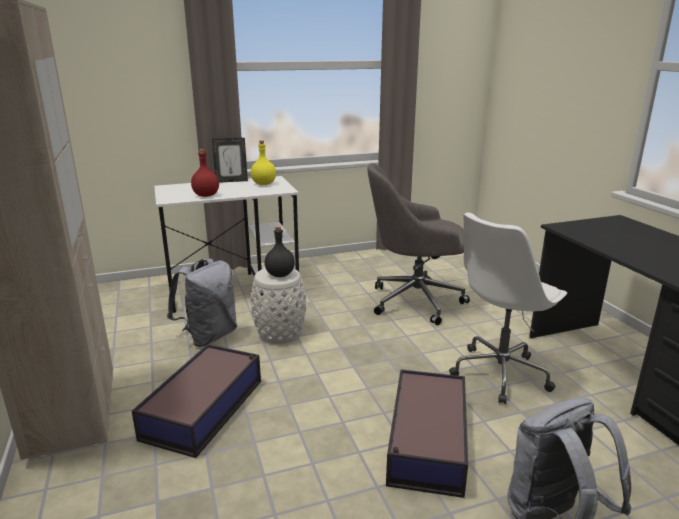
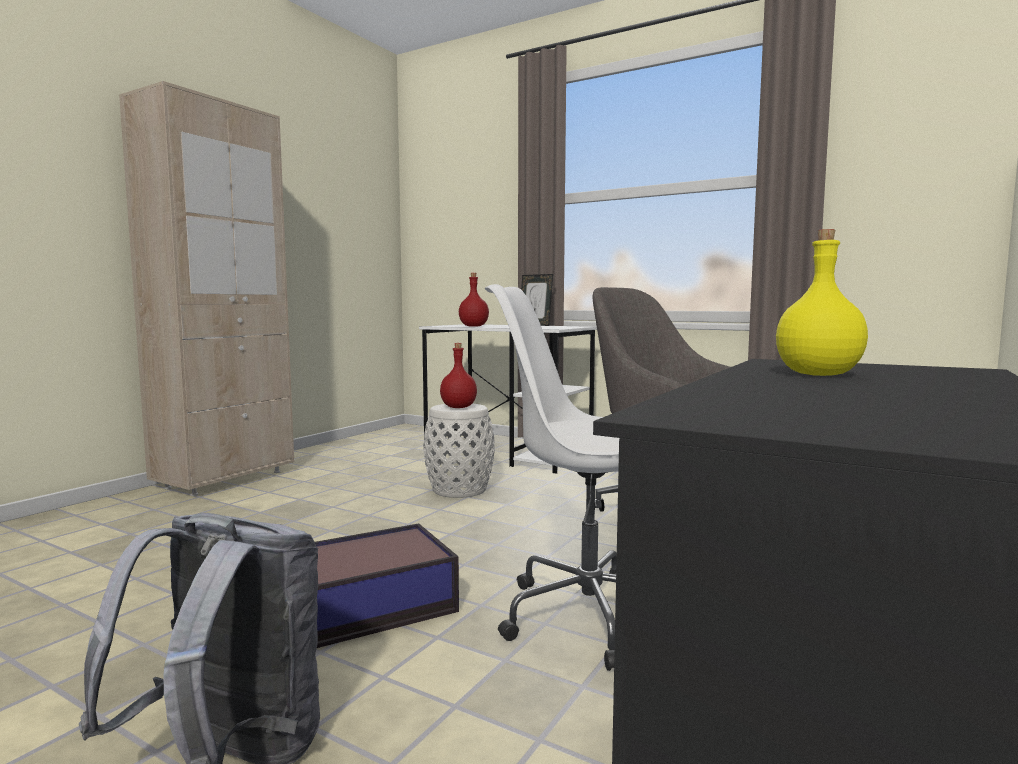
camera: 50 degrees right, 15 degrees down
(205, 408) = (284, 506): storage box -> none
(209, 336) = (406, 473): grey backpack -> none
(263, 184) = (553, 326): yellow bottle -> yellow bottle (818, 374)
(279, 274) = (458, 407): black bottle -> red bottle

